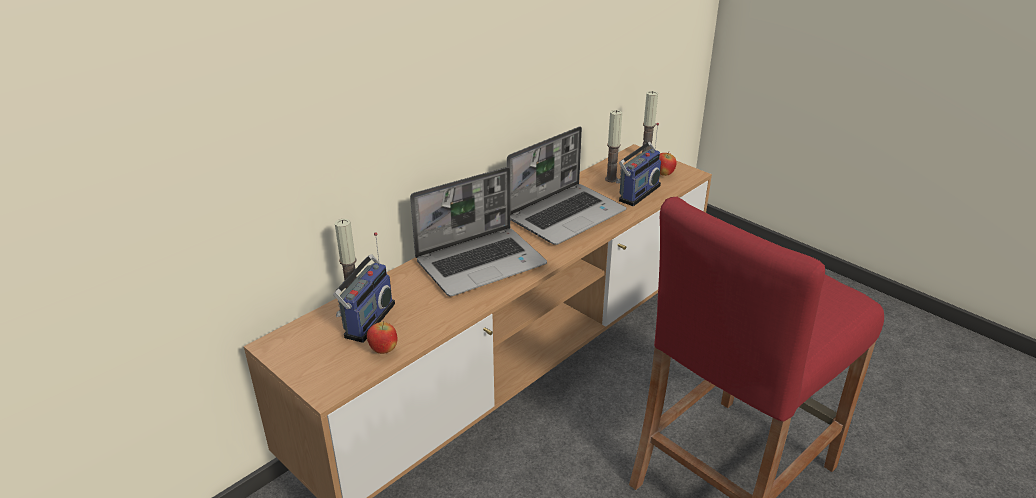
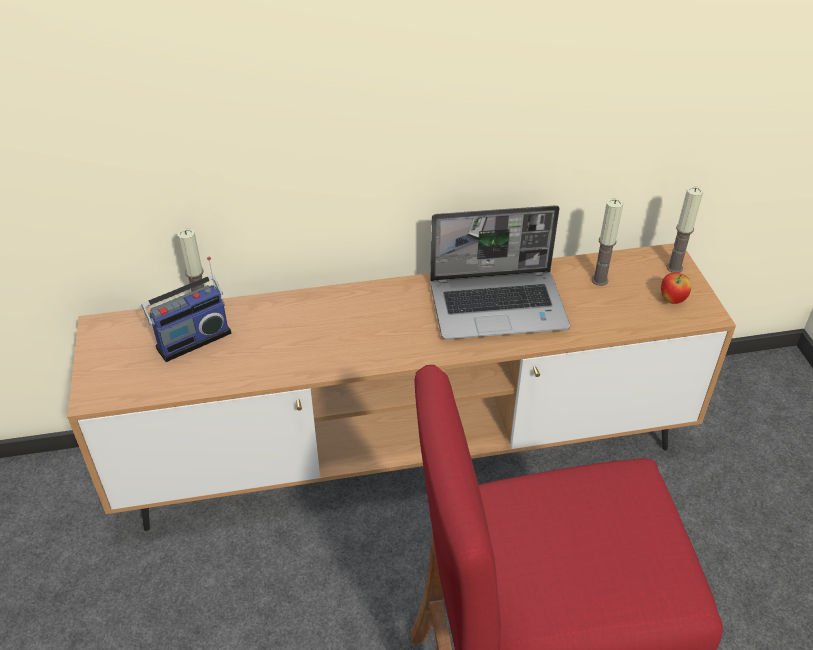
camera: 35 degrees right, 10 degrees up
(383, 350) = (174, 379): apple -> none
(481, 262) = (353, 324): laptop -> none
(637, 192) = (611, 311): radio -> none

